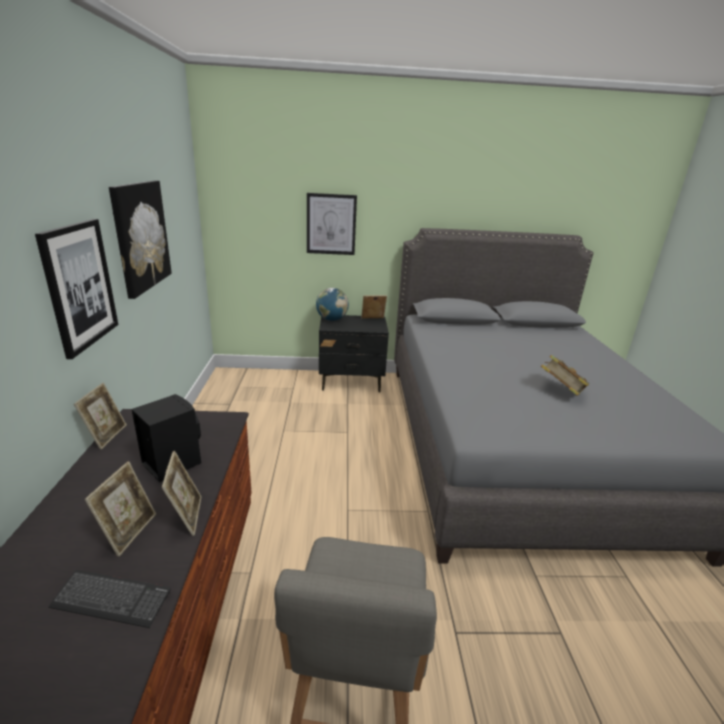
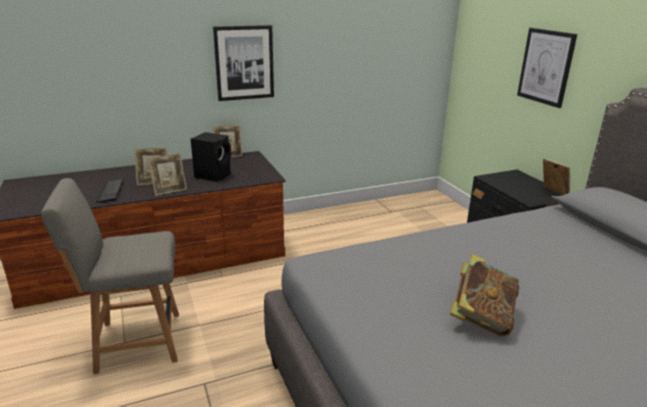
camera: 70 degrees right, 0 degrees up
(140, 236) = (330, 45): picture -> none
(331, 319) = (511, 175): globe -> none

